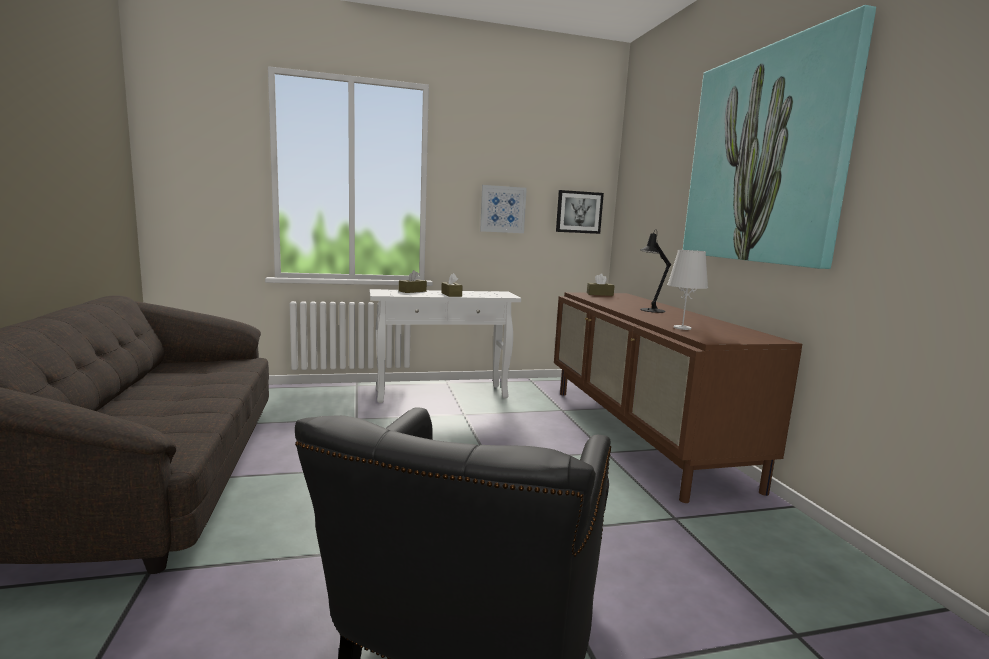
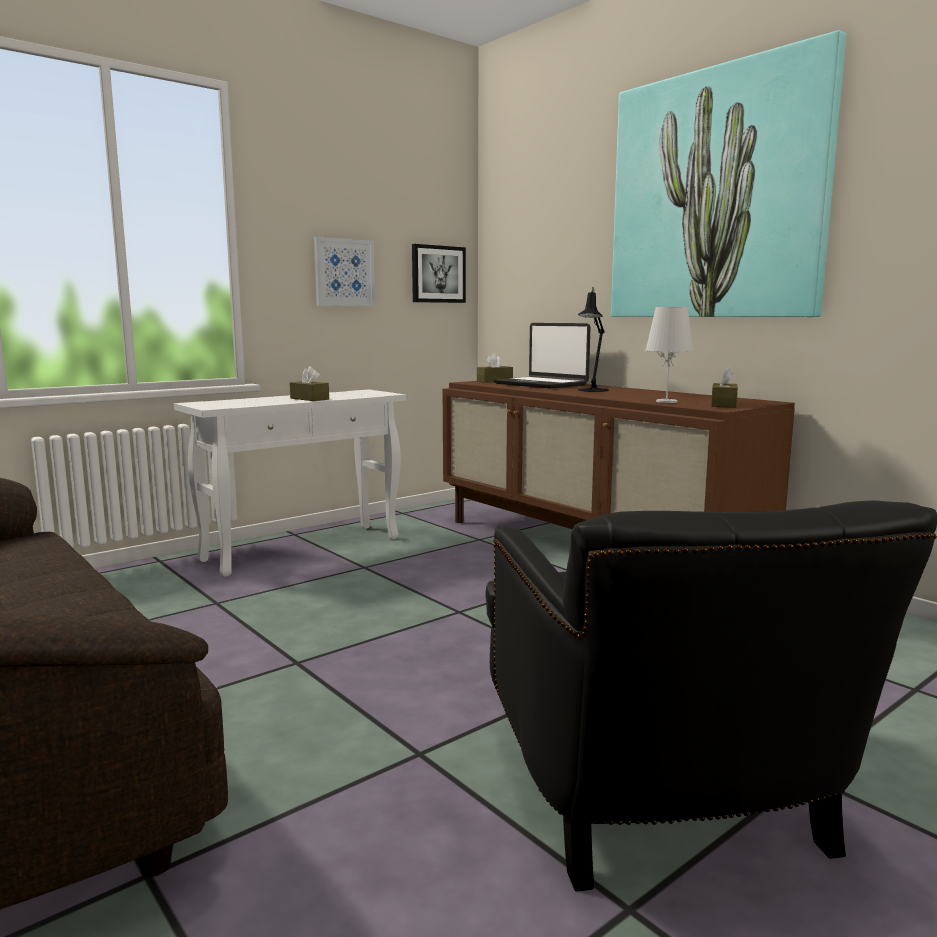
camera: 25 degrees left, 0 degrees up
(412, 291) = (245, 400): brown tissue box -> brown tissue box (723, 404)
(627, 300) = (541, 384): none -> laptop

